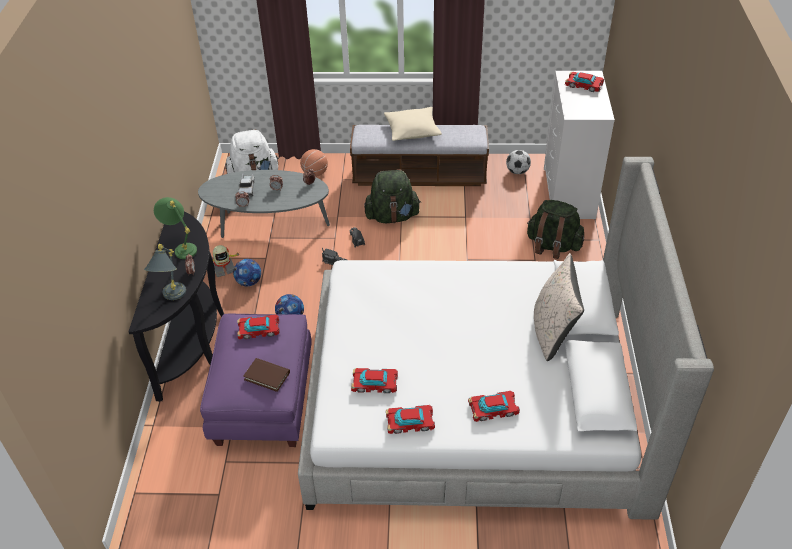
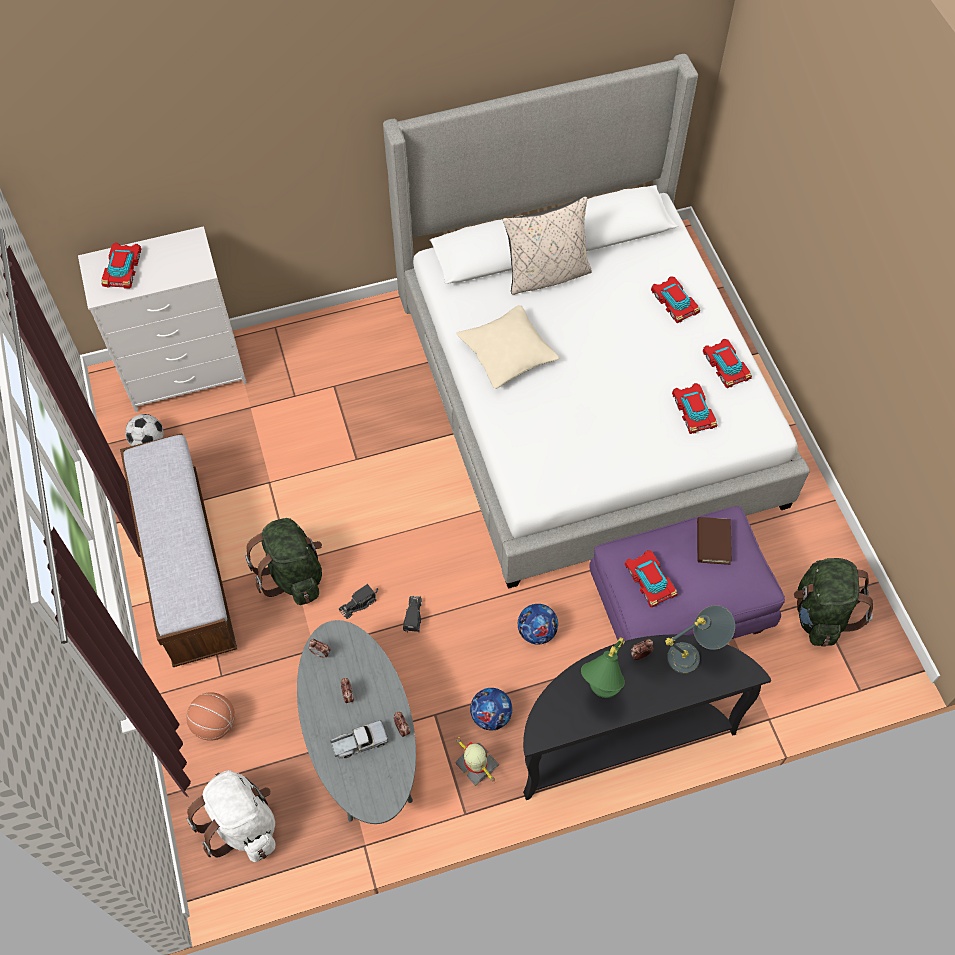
camera: 110 degrees left, 15 degrees up
(412, 131) = (163, 540): beige pillow -> beige pillow (507, 354)
(552, 246) = (301, 372): green backpack -> green backpack (820, 614)

